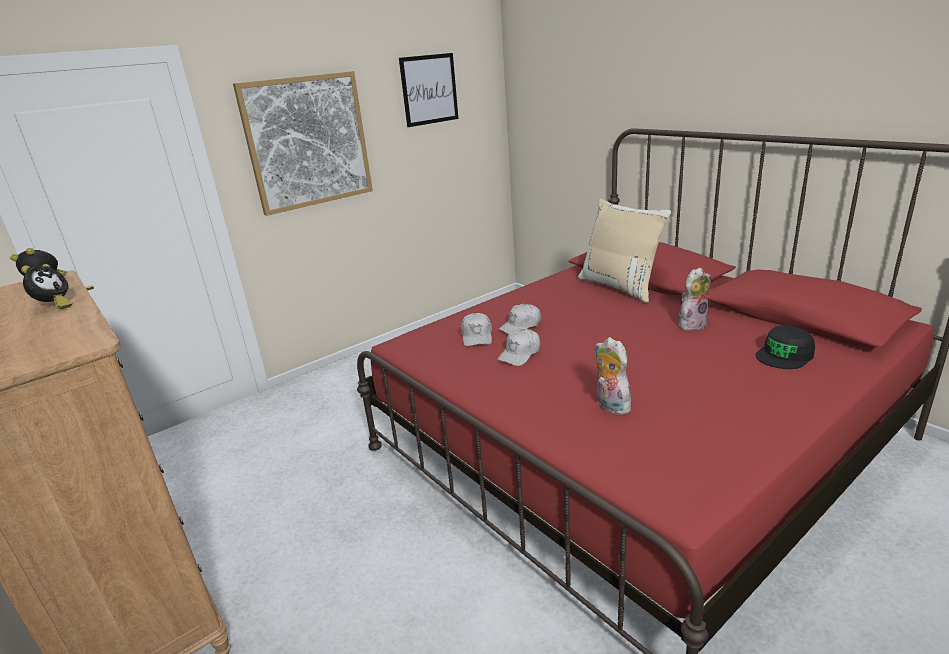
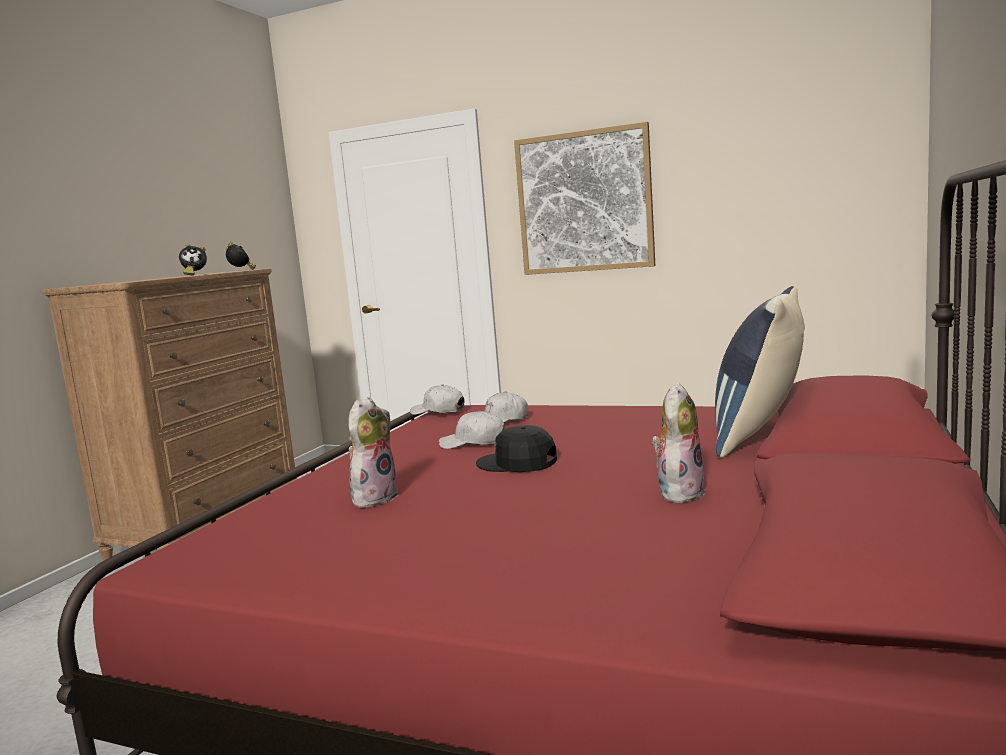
camera: 60 degrees right, 15 degrees down
(429, 89) = (766, 140): picture -> none
(521, 326) = (548, 428): white cap -> white cap (438, 411)
(621, 286) = (760, 436): beige pillow -> blue pillow
(692, 324) = (679, 492): plush toy -> plush toy turned 90 degrees counterclockwise
(785, 355) = (635, 565): black cap -> black cap (517, 463)

